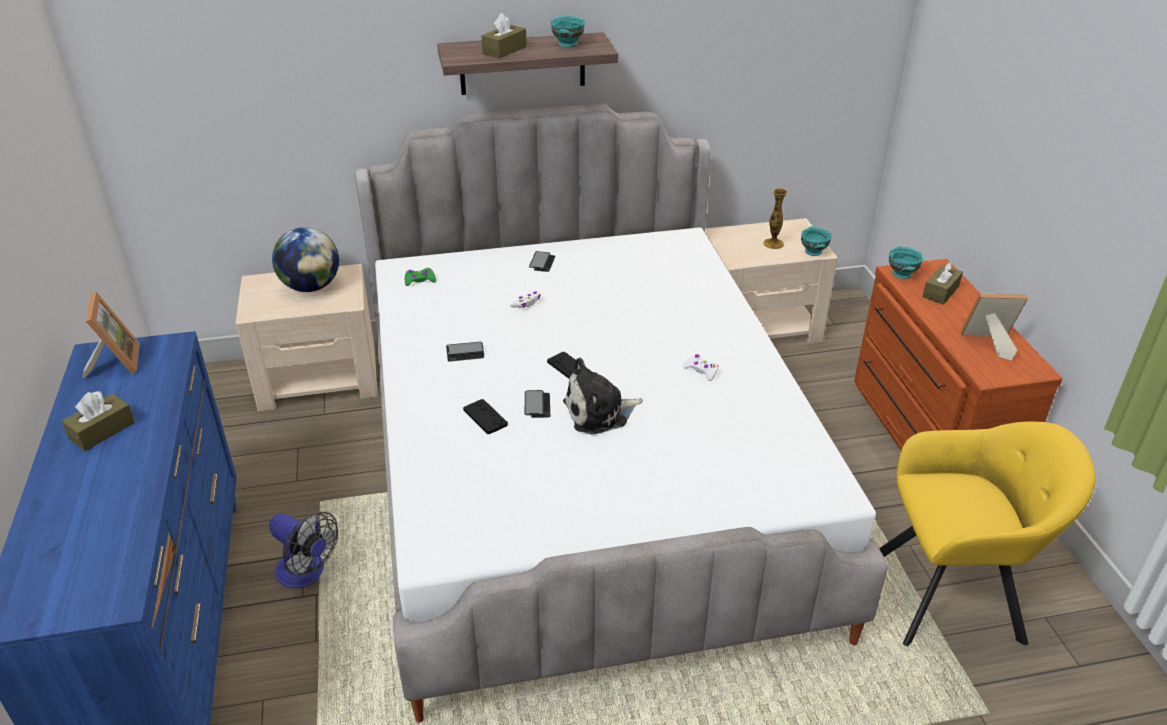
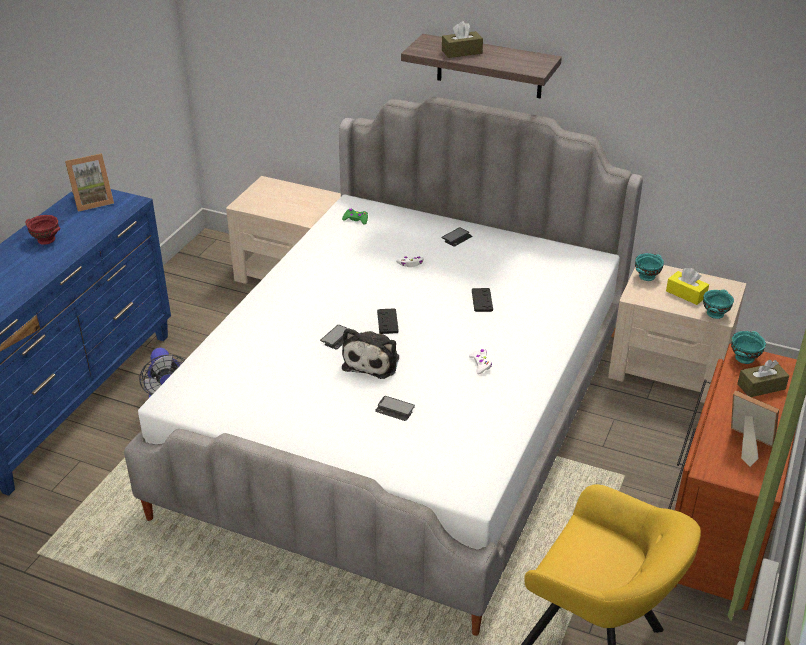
camera: 35 degrees right, 0 degrees up
(102, 431) = (46, 240): brown tissue box -> red bowl
(115, 362) = (92, 201): picture frame -> picture frame turned 45 degrees clockwise
(311, 287) = (295, 199): globe -> none
(465, 352) = (330, 282): phone -> phone (395, 409)
(485, 417) = (295, 331): black game controller -> black game controller (482, 300)
(567, 44) = (516, 59): turquoise bowl -> turquoise bowl (646, 276)
(599, 412) = (373, 361): plush toy -> plush toy turned 90 degrees counterclockwise
(773, 244) = (686, 294): vase -> yellow tissue box

